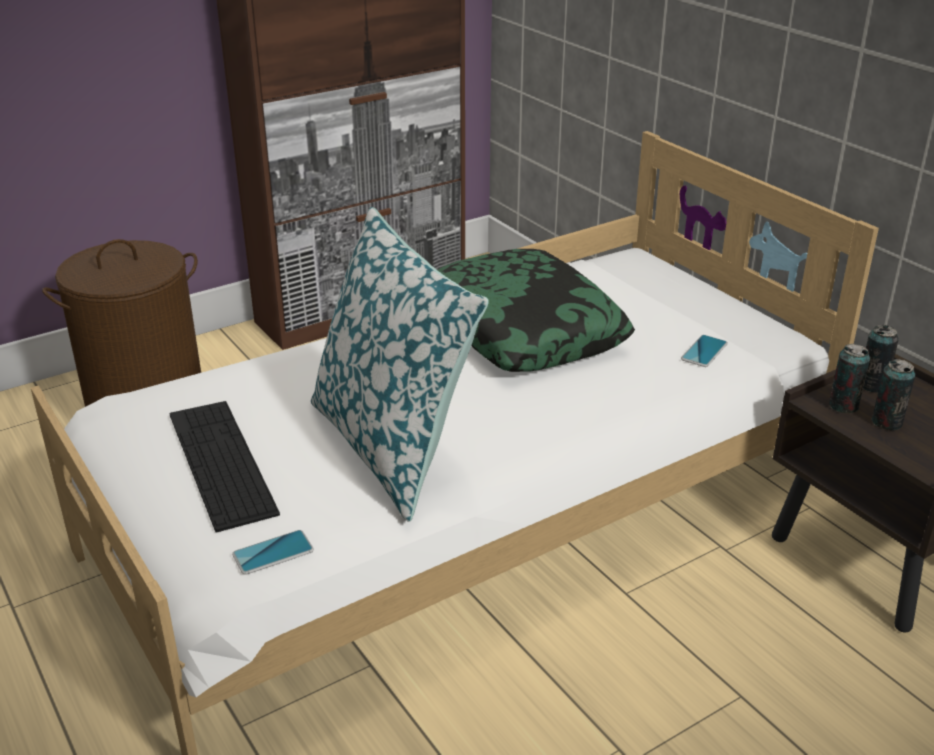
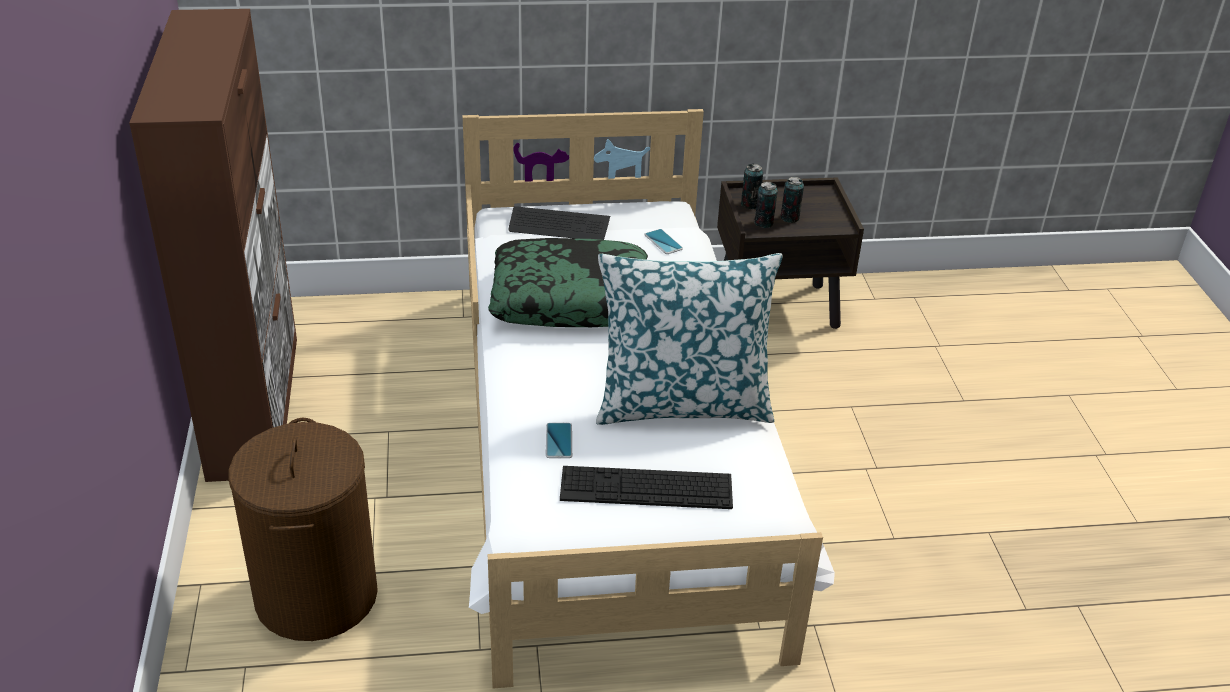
camera: 65 degrees left, 5 degrees up
(273, 553) = (770, 488): phone -> phone (559, 441)
(650, 287) = (559, 226): none -> keyboard

